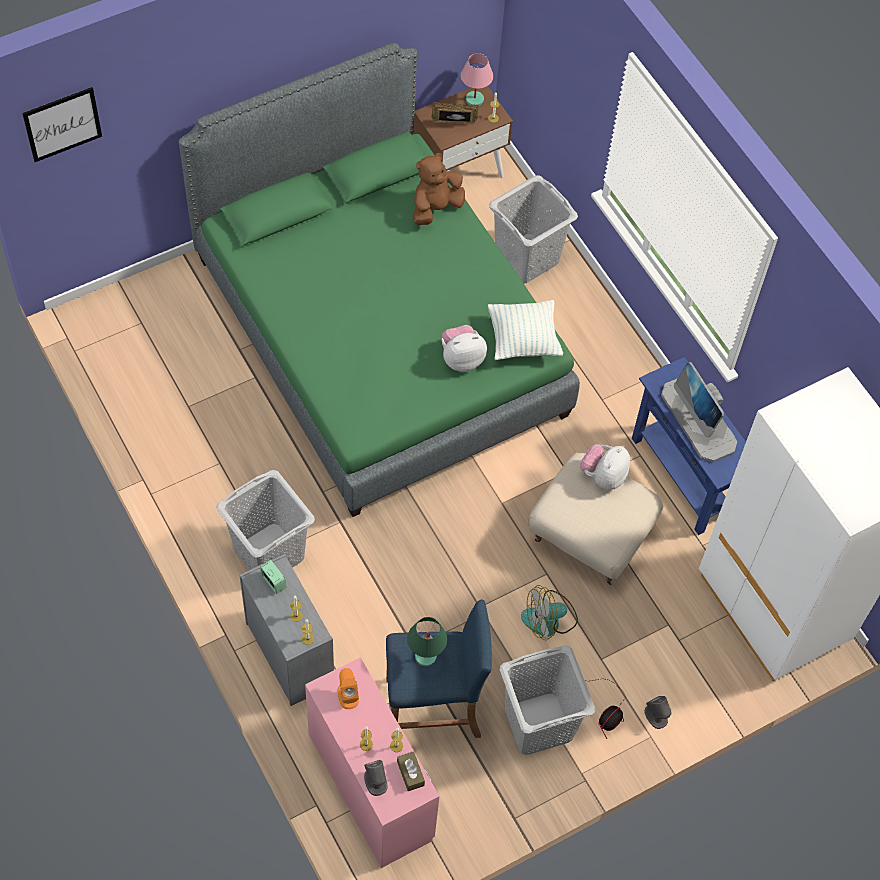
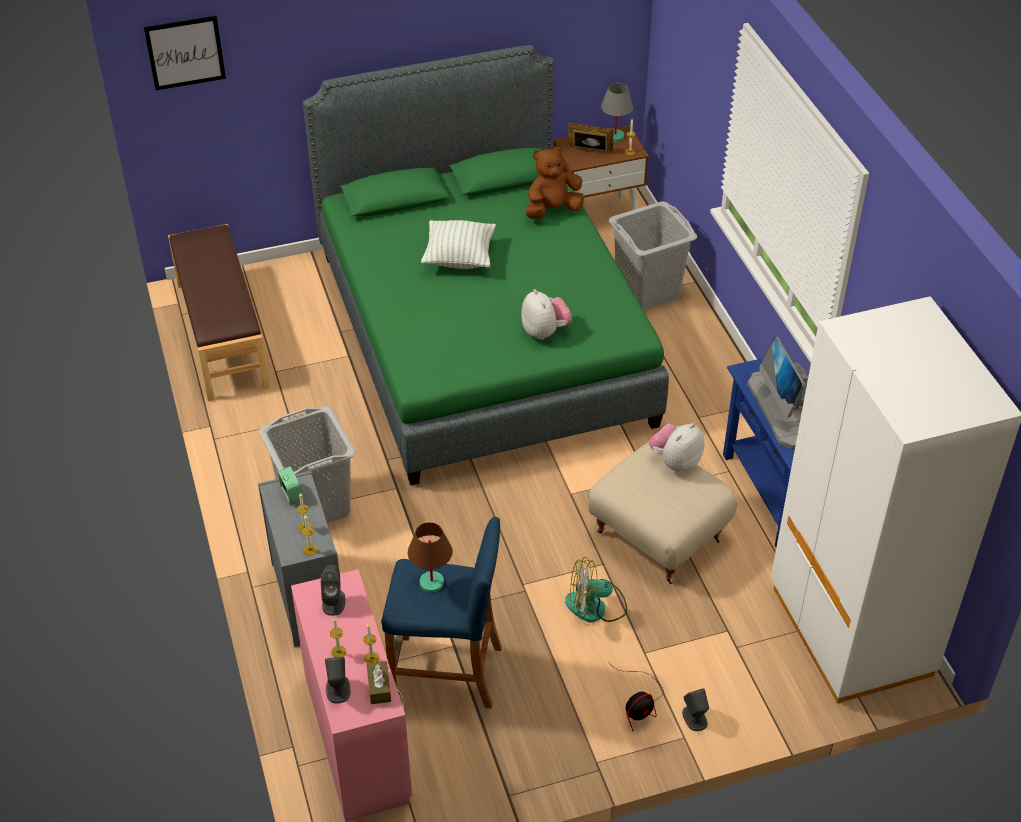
camera: 15 degrees right, 15 degrees down
(122, 370) = (221, 335): none -> brown bench
(348, 695) = (333, 602): orange speaker -> grey speaker
(425, 656) = (431, 583): green table lamp -> brown table lamp
(461, 358) = (545, 332): plush toy -> plush toy turned 75 degrees clockwise
(475, 99) = (615, 136): pink table lamp -> grey table lamp
(523, 340) = (613, 324): pillow -> pillow (459, 258)
(538, 724) = (559, 705): grey laundry basket -> none

